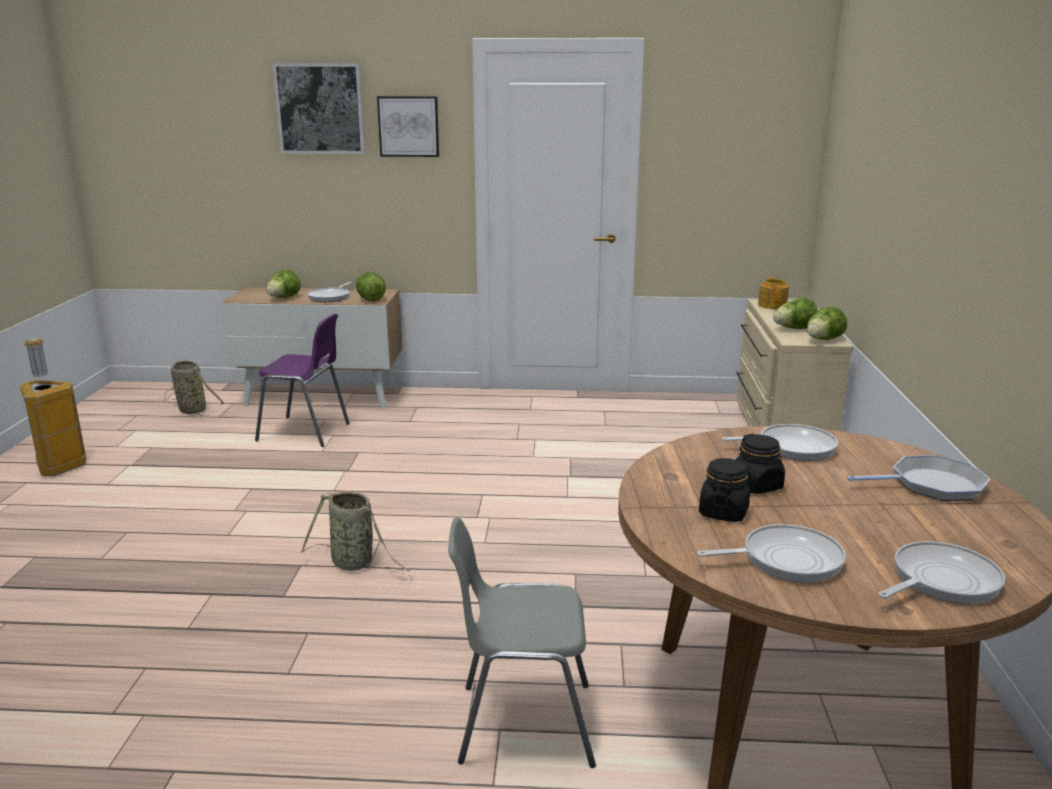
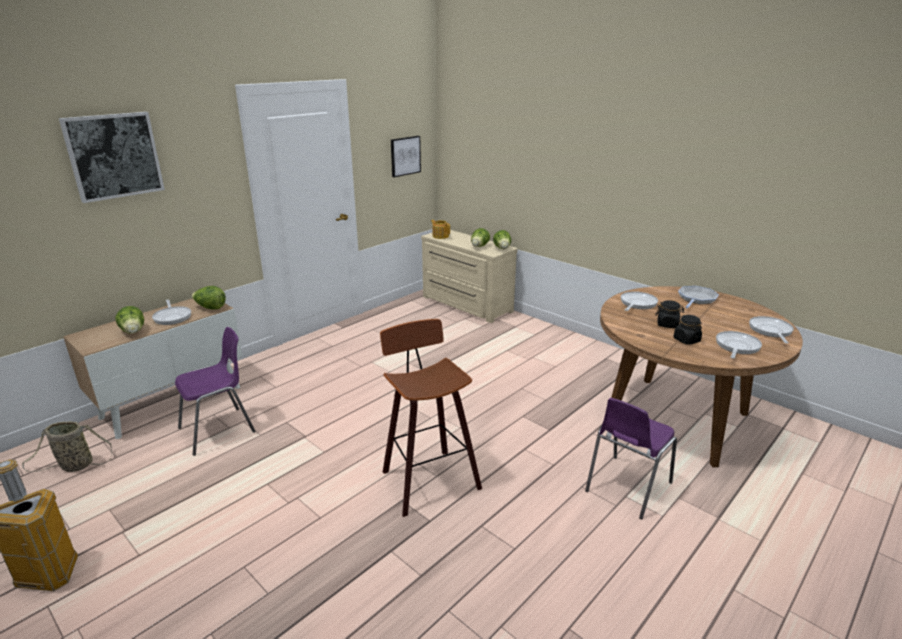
camera: 50 degrees left, 5 degrees up
(355, 564) = (427, 479): basket -> stool
(409, 126) = (196, 161): picture -> picture (405, 156)
(522, 723) = (626, 487): grey chair -> purple chair

